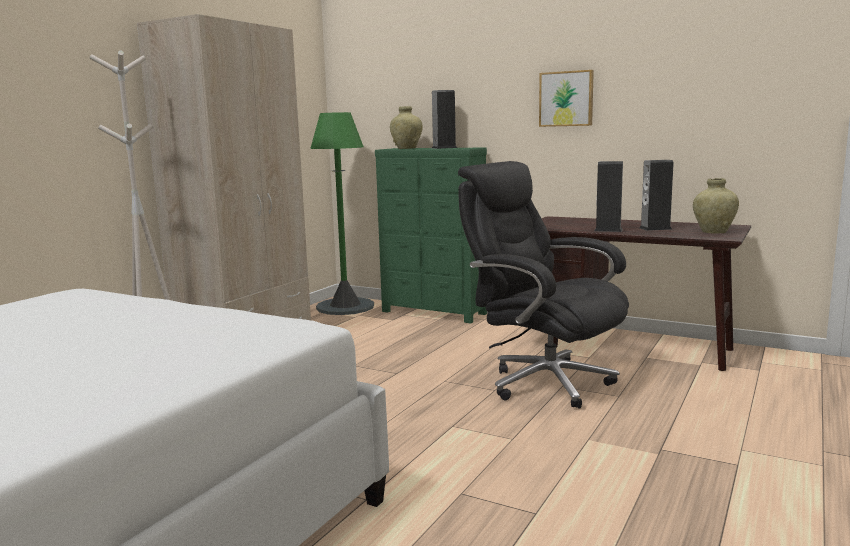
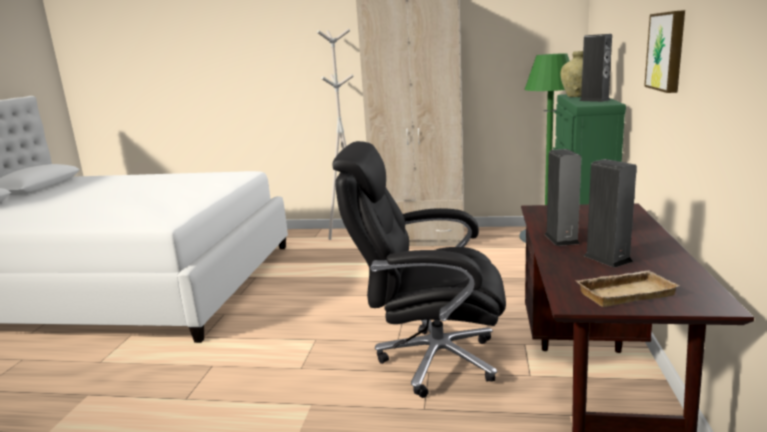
camera: 70 degrees right, 5 degrees up
(543, 383) = (430, 361): black office chair -> black office chair turned 105 degrees counterclockwise
(713, 232) = (624, 292): beige vase -> beige tray

